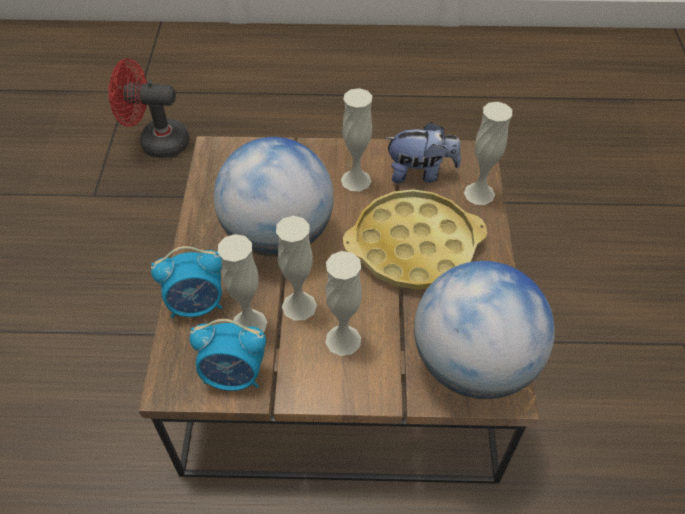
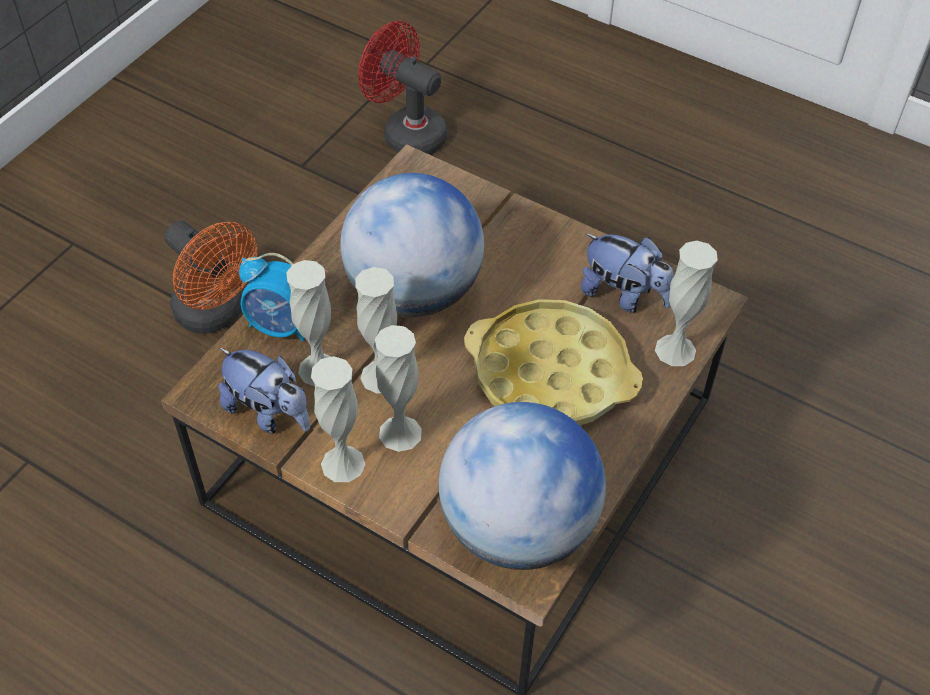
camera: 30 degrees right, 0 degrees up
(98, 328) = (216, 314): none -> orange fan
(234, 375) = (269, 413): alarm clock -> plush toy
(356, 180) = (543, 270): white vase -> white vase (343, 464)

